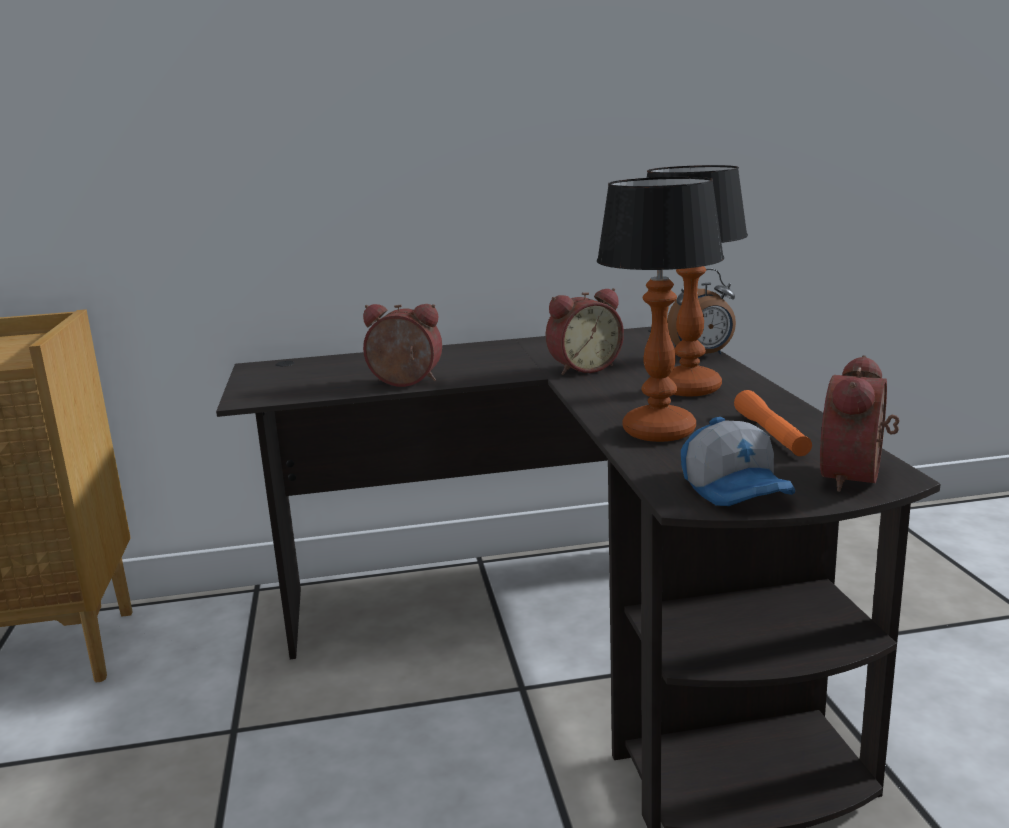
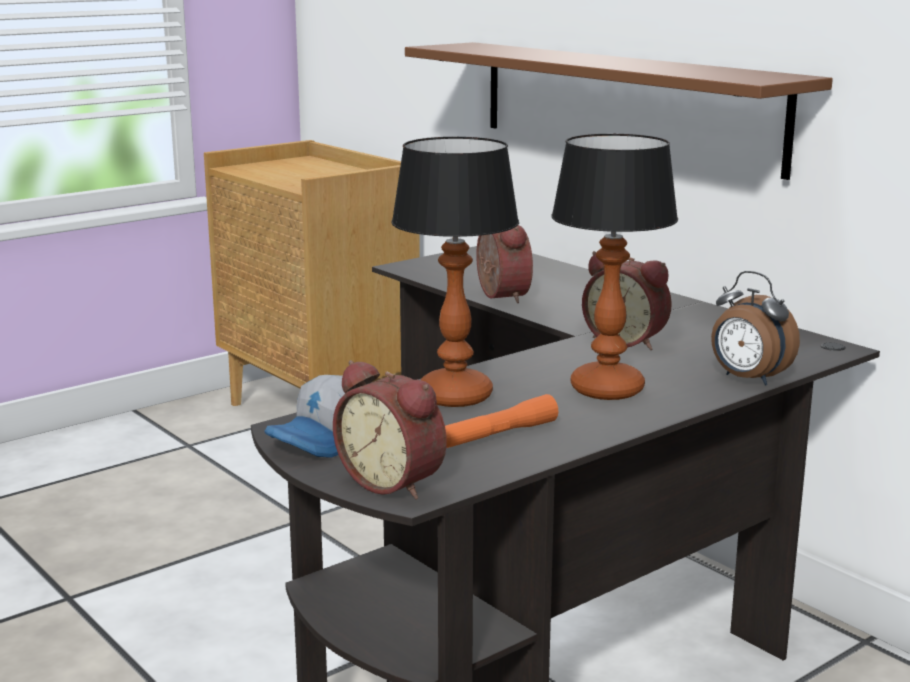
camera: 60 degrees right, 0 degrees up
(390, 186) = (625, 104): none -> brown shelf
(858, 478) = (394, 482): alarm clock -> alarm clock turned 135 degrees counterclockwise

